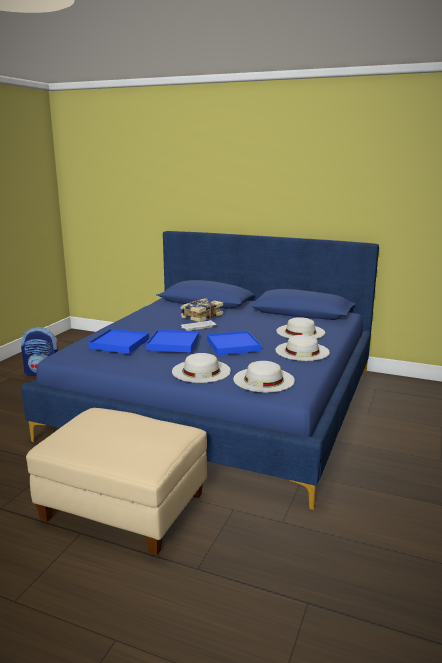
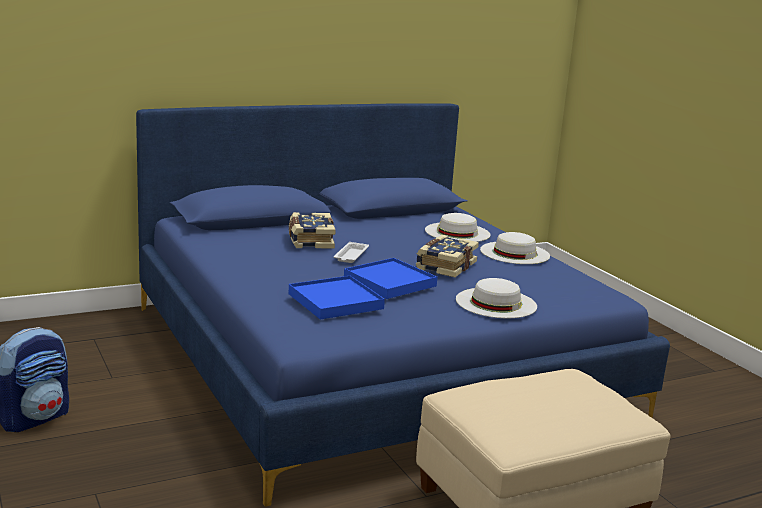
camera: 50 degrees left, 0 degrees up
(233, 345) = (445, 266): blue tray -> book
(263, 379) = (565, 292): white hat -> none

